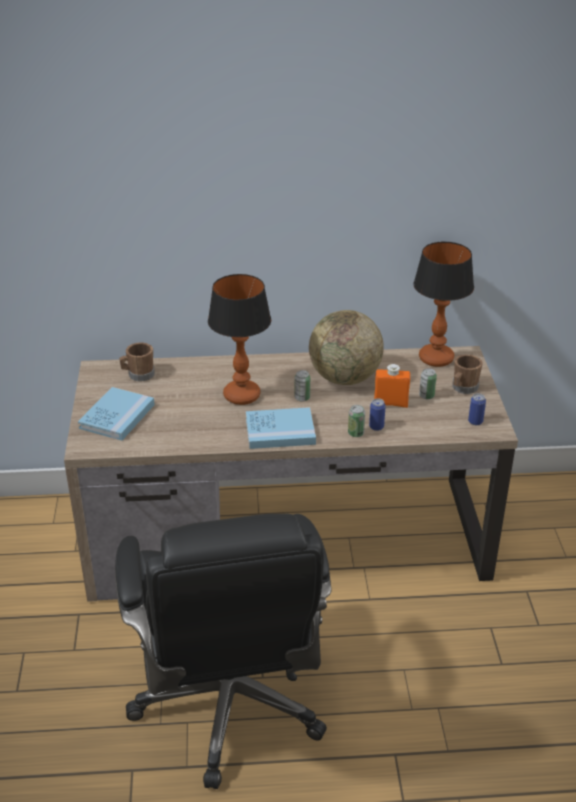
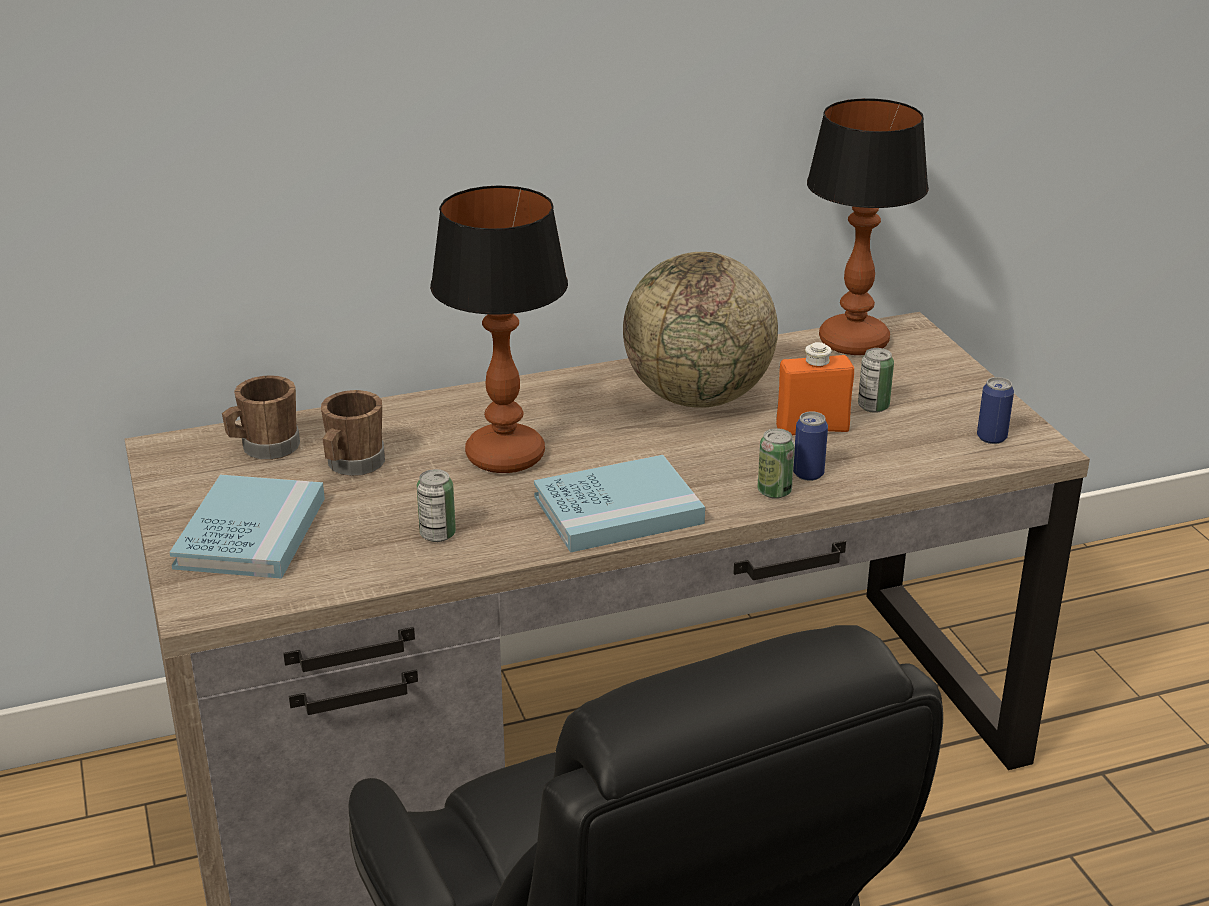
camera: 15 degrees left, 5 degrees down
(302, 398) = (631, 443): can -> can (437, 534)
(463, 388) = (934, 384): brown mug -> brown mug (352, 465)

